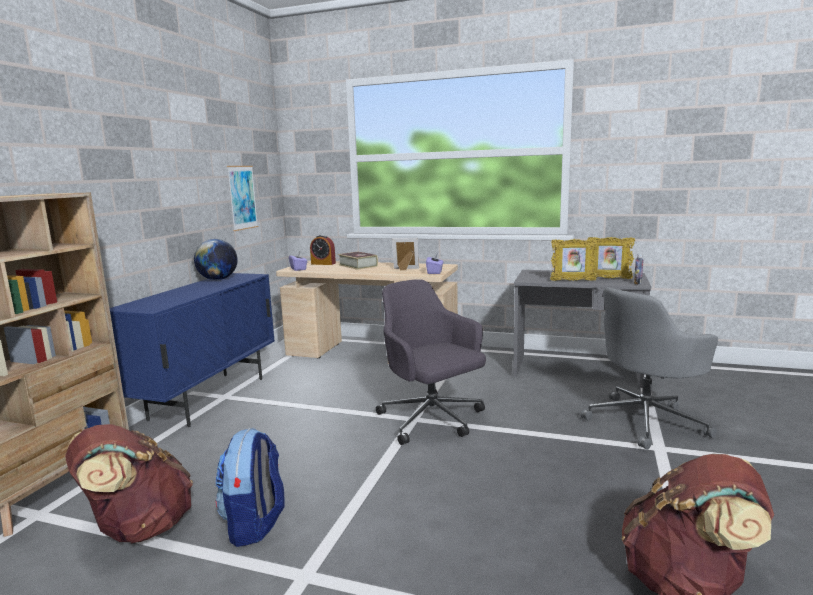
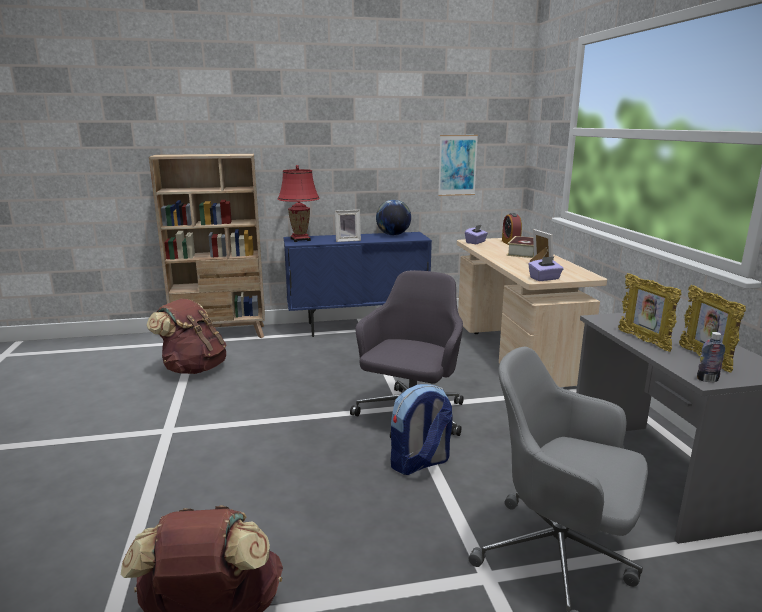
camera: 60 degrees right, 5 degrees up
(141, 306) = (300, 240): none -> red table lamp
(197, 292) = (347, 240): none -> picture frame
(255, 524) = (212, 397): backpack -> backpack (420, 463)

